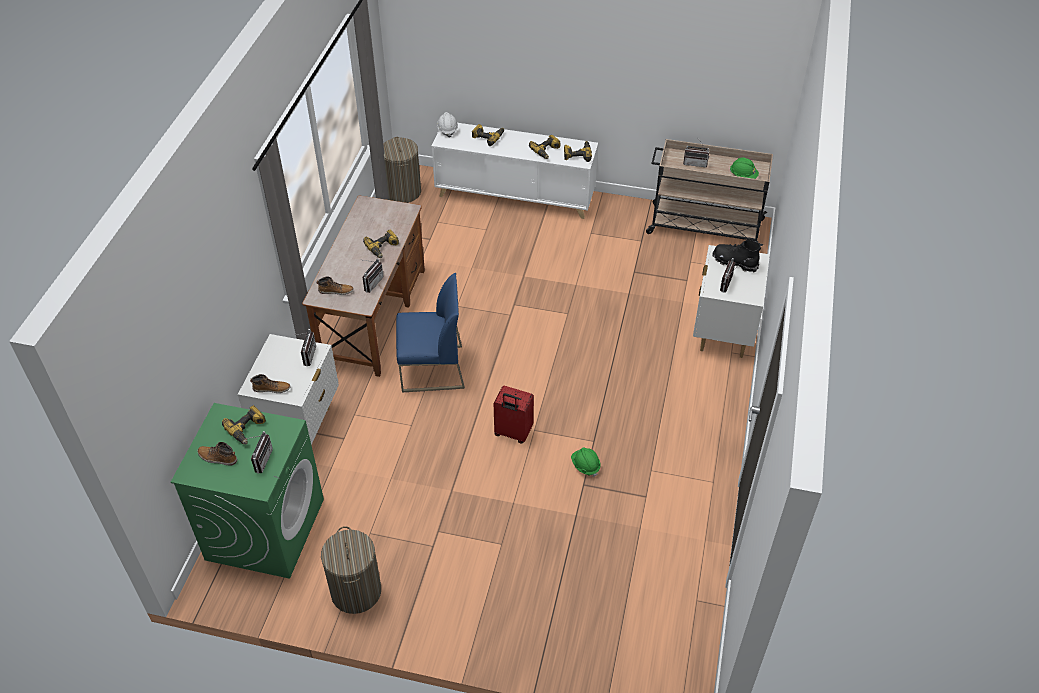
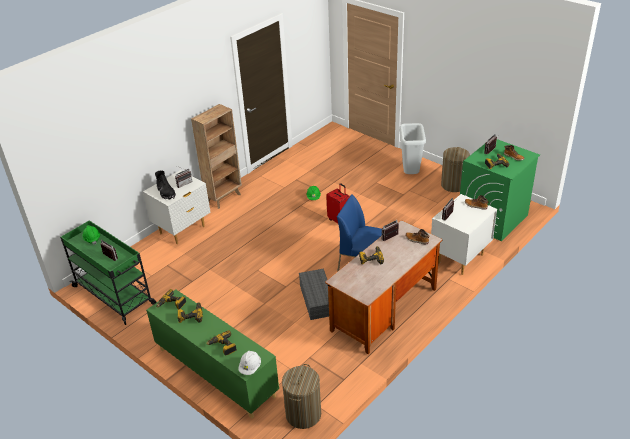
camera: 150 degrees left, 10 degrees down
(450, 593) = (410, 173): none -> grey trash can
(464, 301) = (316, 299): none -> grey storage box
(515, 196) = (215, 372): white cabinet -> green cabinet
(703, 226) = (114, 295): beige cart -> green cart
(725, 411) = (224, 198): none -> brown bookcase

